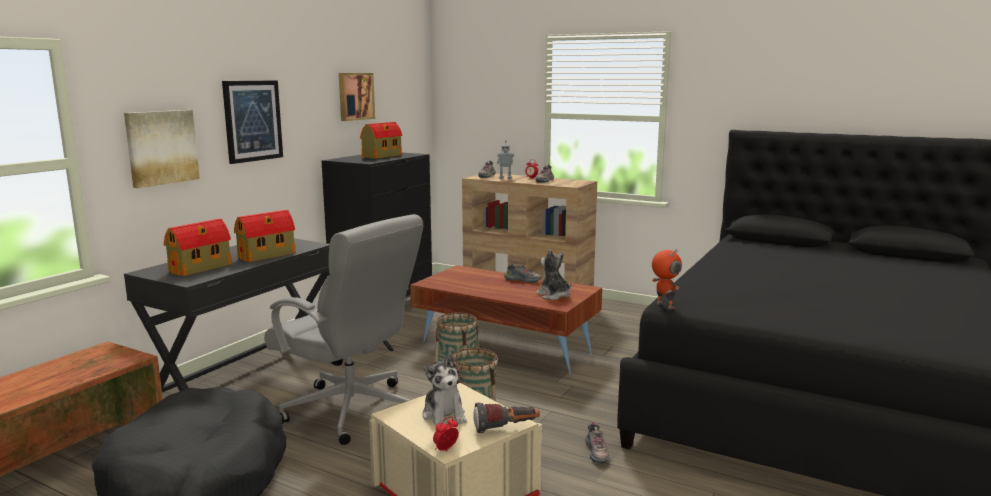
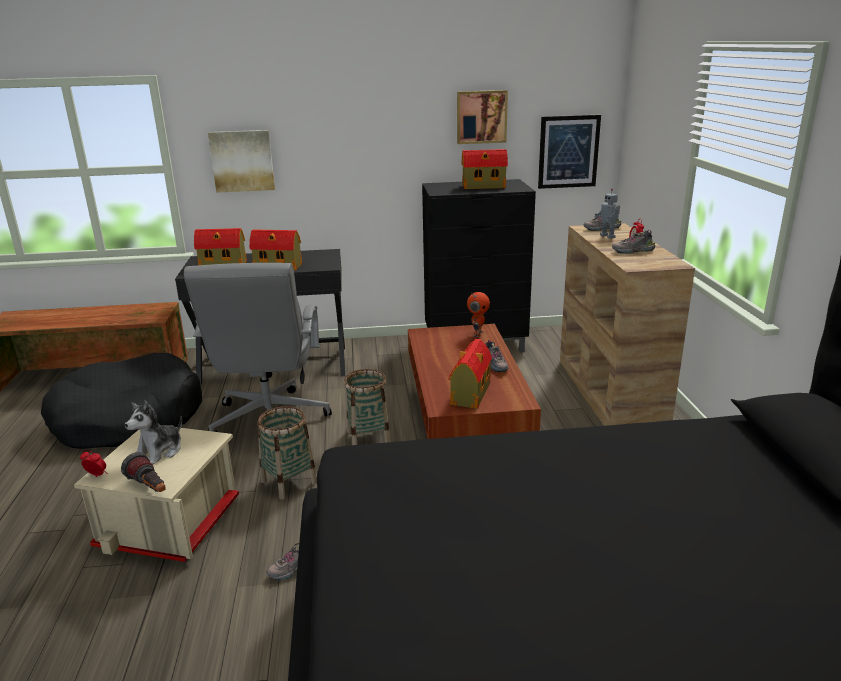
camera: 55 degrees right, 10 degrees up
(252, 120) = (338, 141): picture -> picture (568, 151)
(554, 295) = (470, 394): plush toy -> toy house
(663, 306) = (339, 453): toy robot -> toy robot (477, 334)

